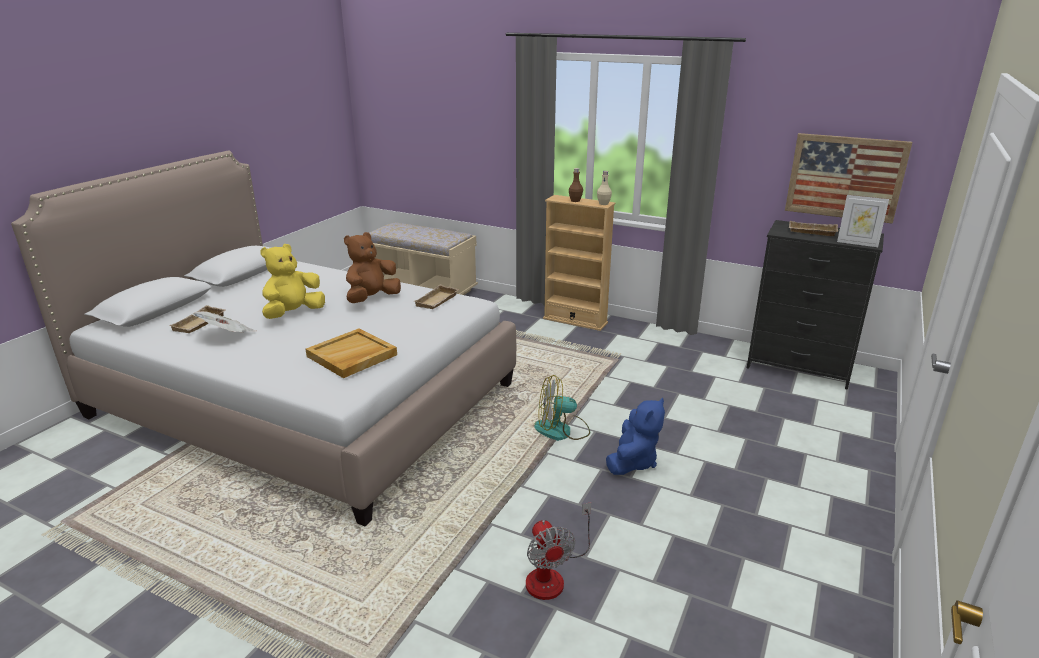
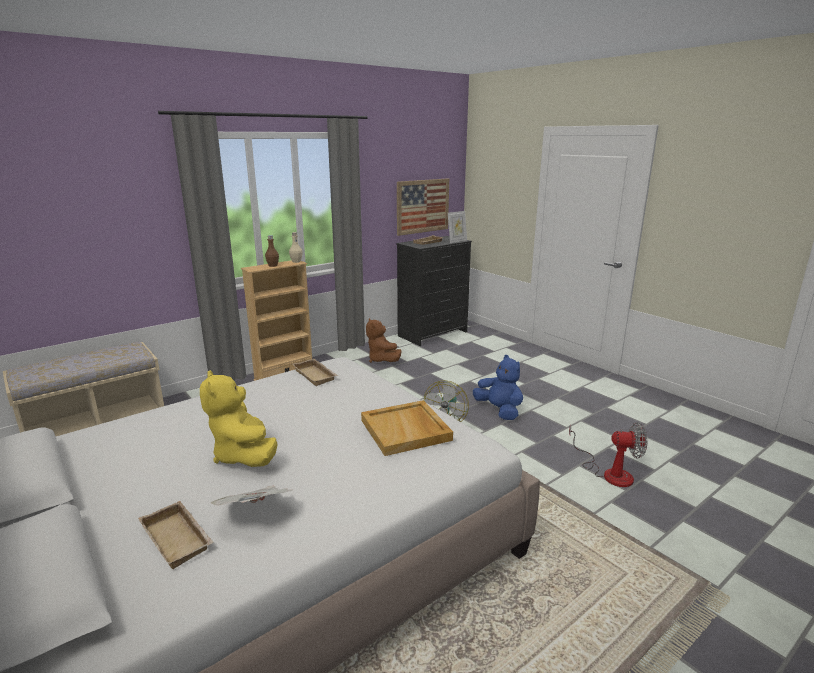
camera: 65 degrees left, 5 degrees down
(372, 299) = (265, 404): brown plush toy -> brown plush toy (382, 360)

